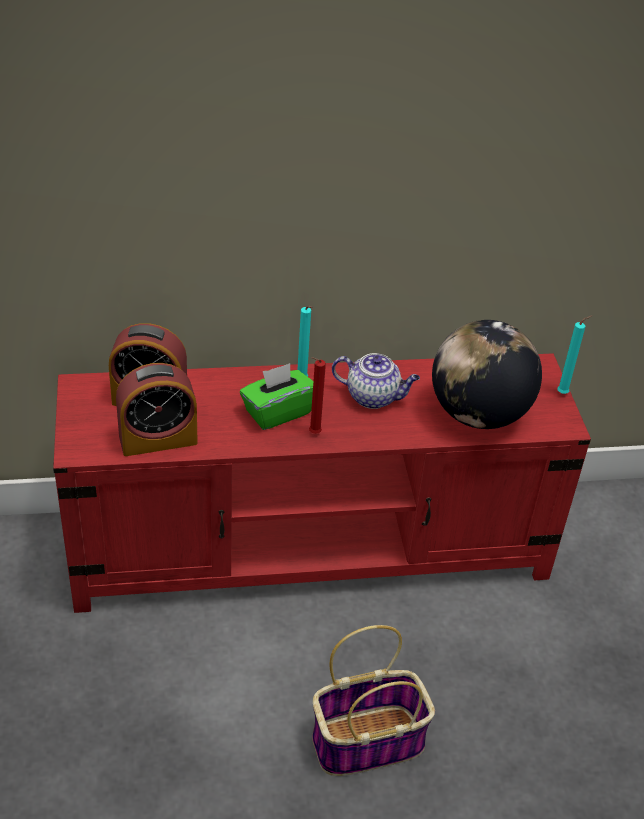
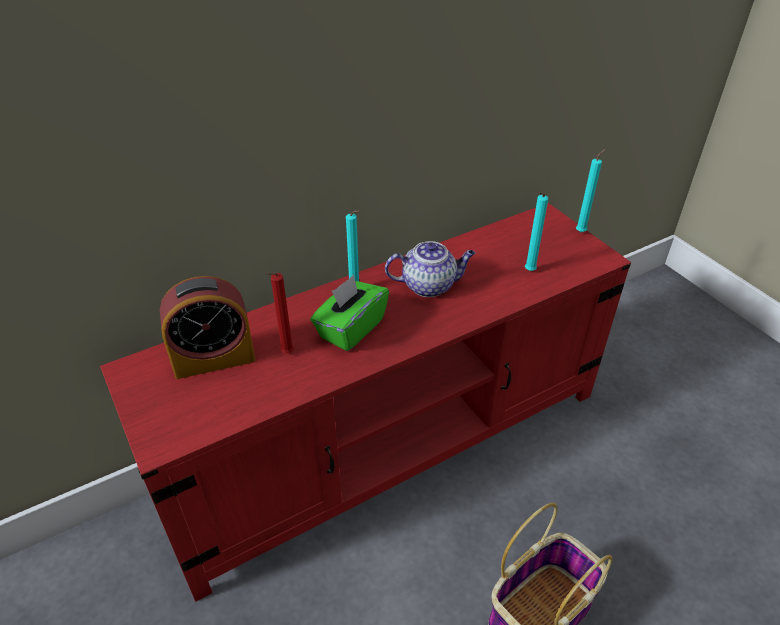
camera: 20 degrees left, 0 degrees up
(158, 439) = (245, 399): alarm clock -> none
(313, 433) = (397, 338): red candle -> red candle (286, 354)
(478, 415) = (528, 271): globe -> turquoise candle

